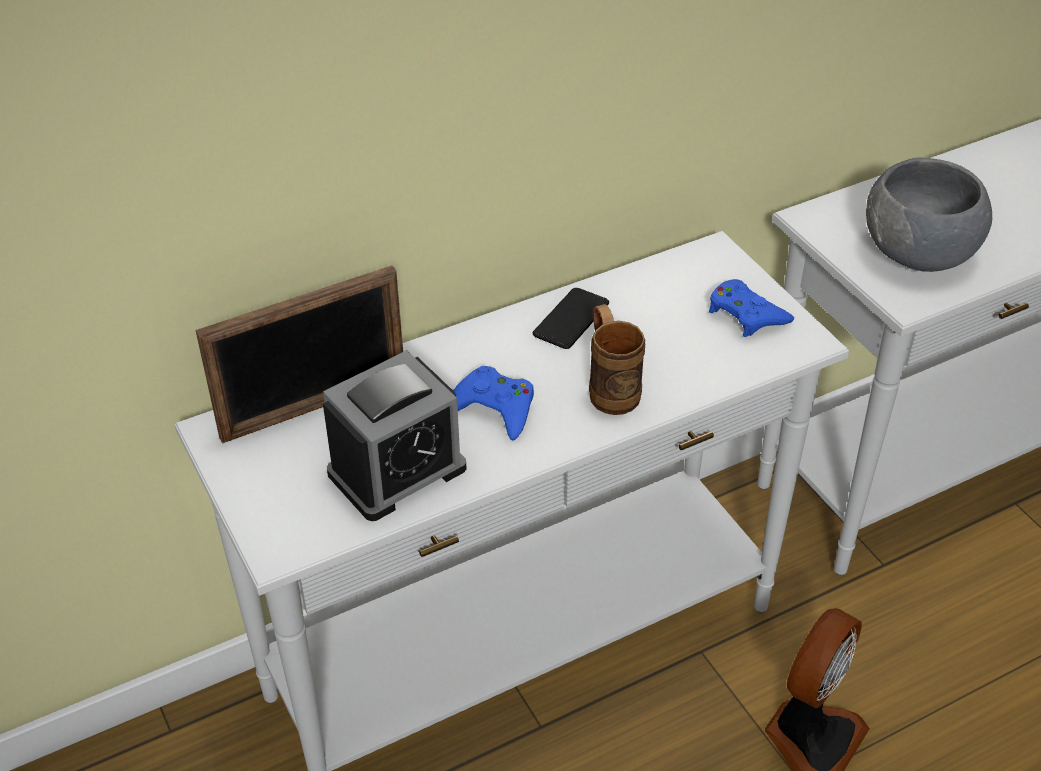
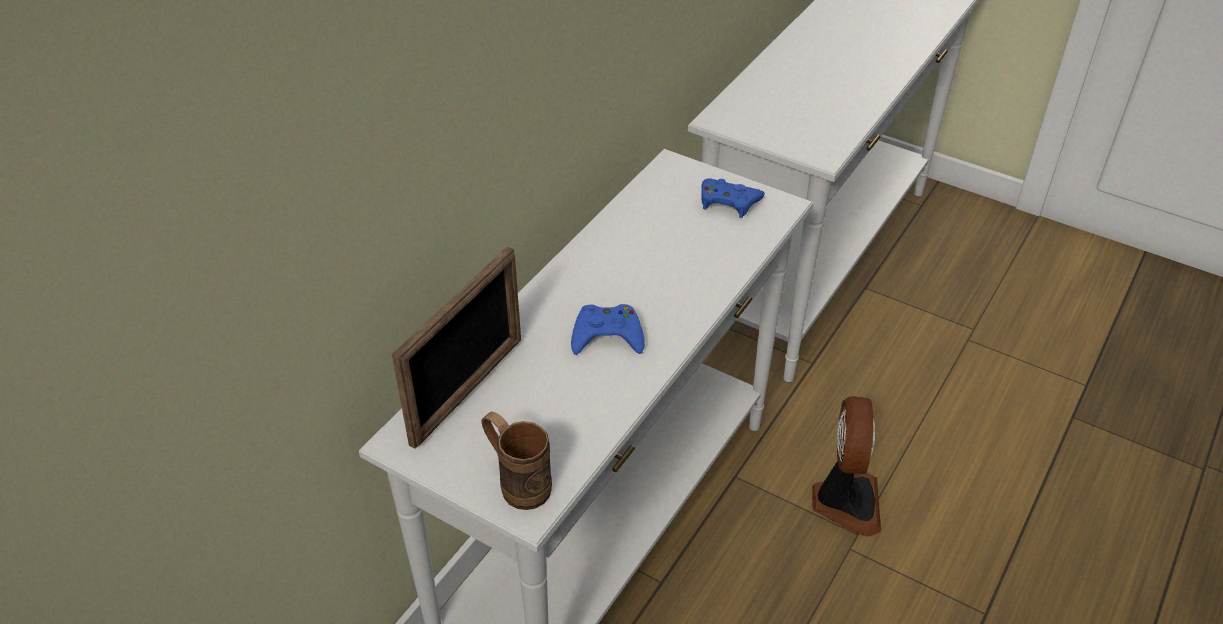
camera: 30 degrees left, 0 degrees up
(397, 471) = (573, 411): alarm clock -> none
(571, 319) = (610, 249): phone -> none
(610, 388) = (678, 288): brown mug -> brown mug (517, 482)
(918, 251) = (804, 119): grey bowl -> none

